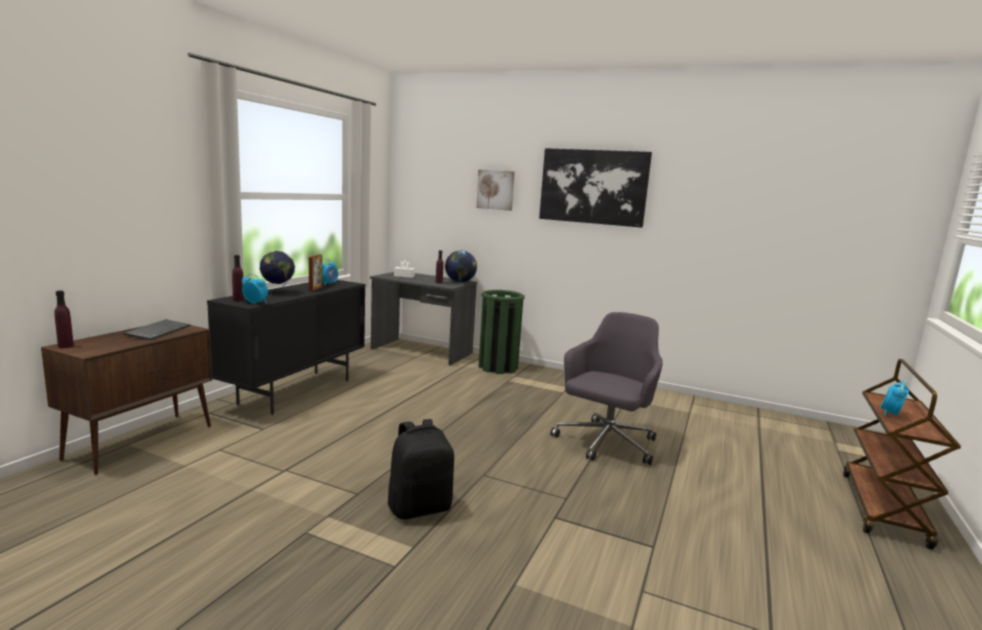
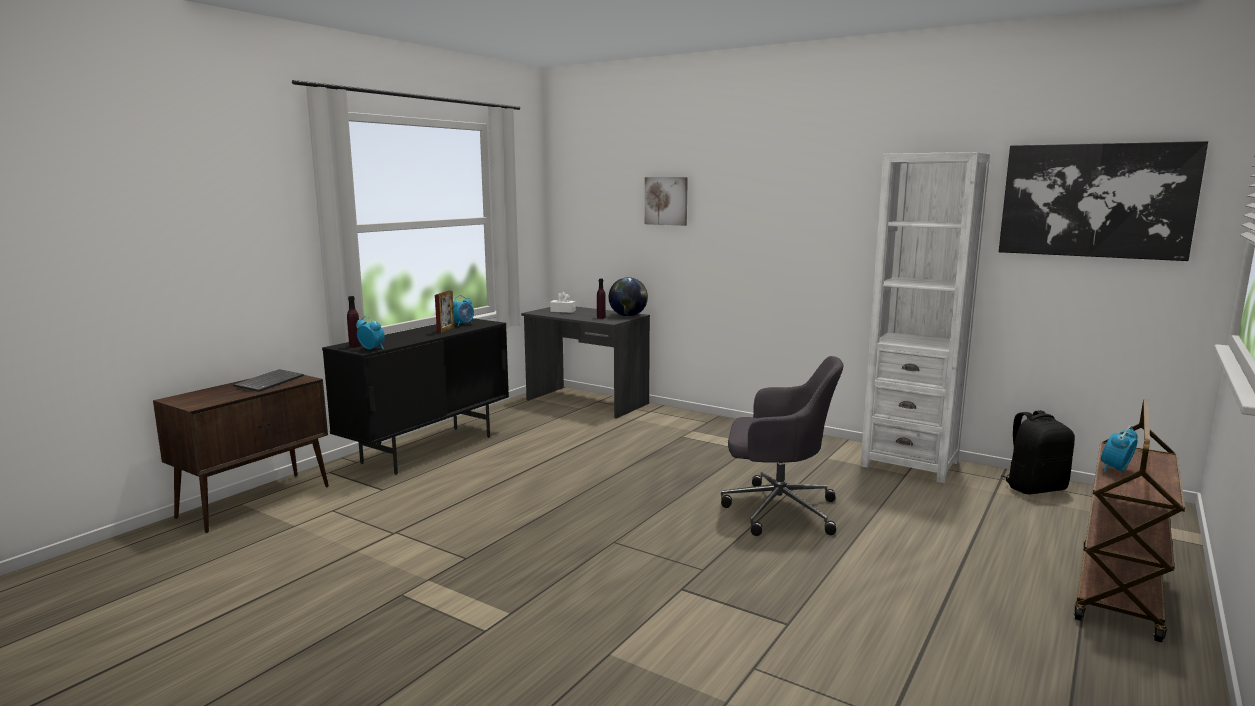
camera: 10 degrees right, 0 degrees up
(65, 346) = (176, 399): purple bottle -> none
(277, 292) = (401, 336): globe -> none
(420, 507) = (530, 574): black backpack -> black backpack (1034, 488)
(498, 367) = (675, 420): green trash can -> none
(593, 187) = (782, 191): picture -> picture (1095, 200)
(605, 443) = (777, 510): grey office chair -> grey office chair turned 60 degrees clockwise
(688, 404) = (909, 464): none -> white bookcase

